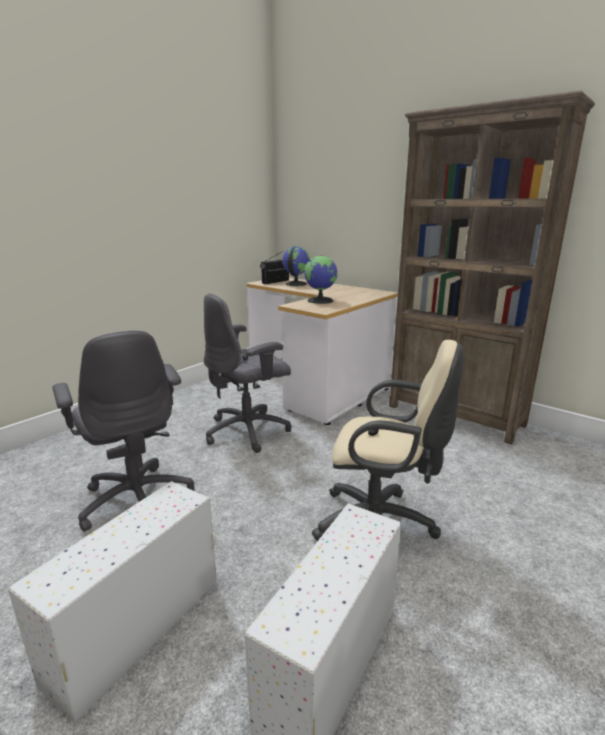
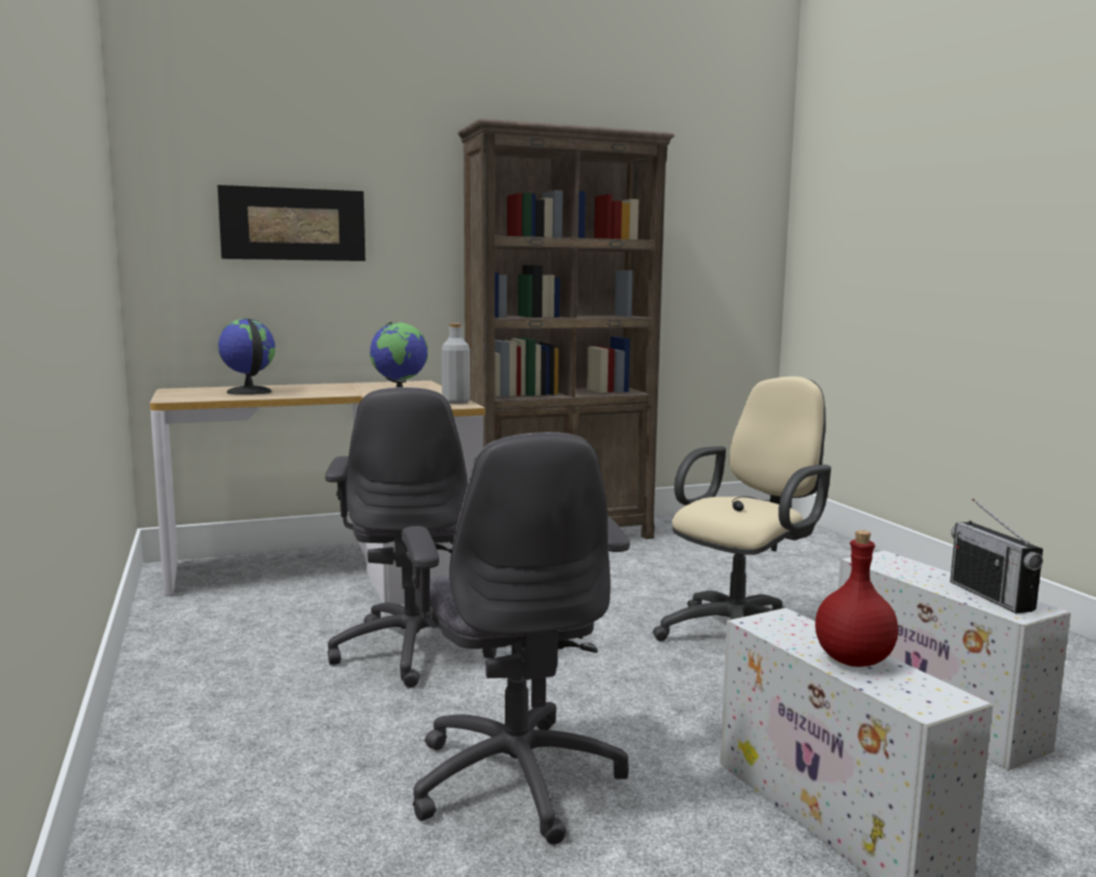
camera: 60 degrees left, 10 degrees down
(115, 539) = (852, 660): none -> red bottle
(137, 499) = (516, 777): grey office chair -> grey office chair turned 75 degrees clockwise
(275, 282) = (199, 394): radio -> radio (991, 596)
(331, 308) = (456, 402): none -> grey bottle
(339, 193) = (293, 224): none -> picture

